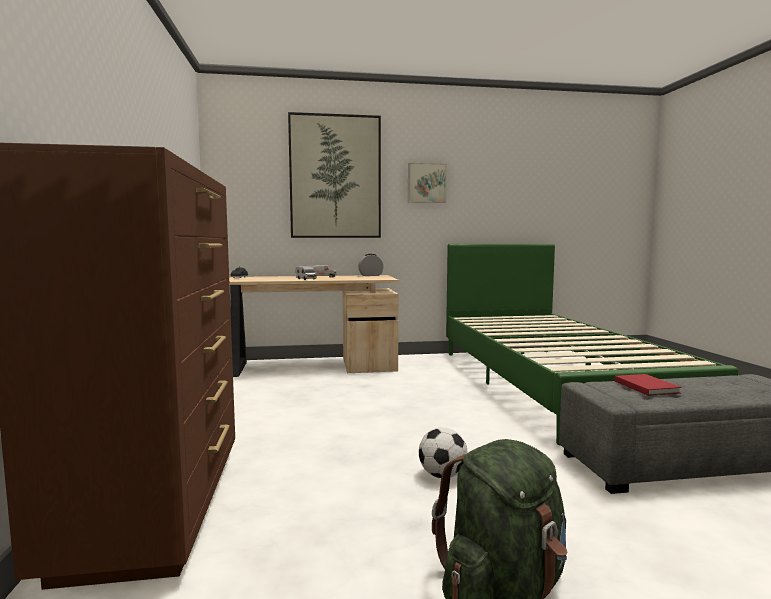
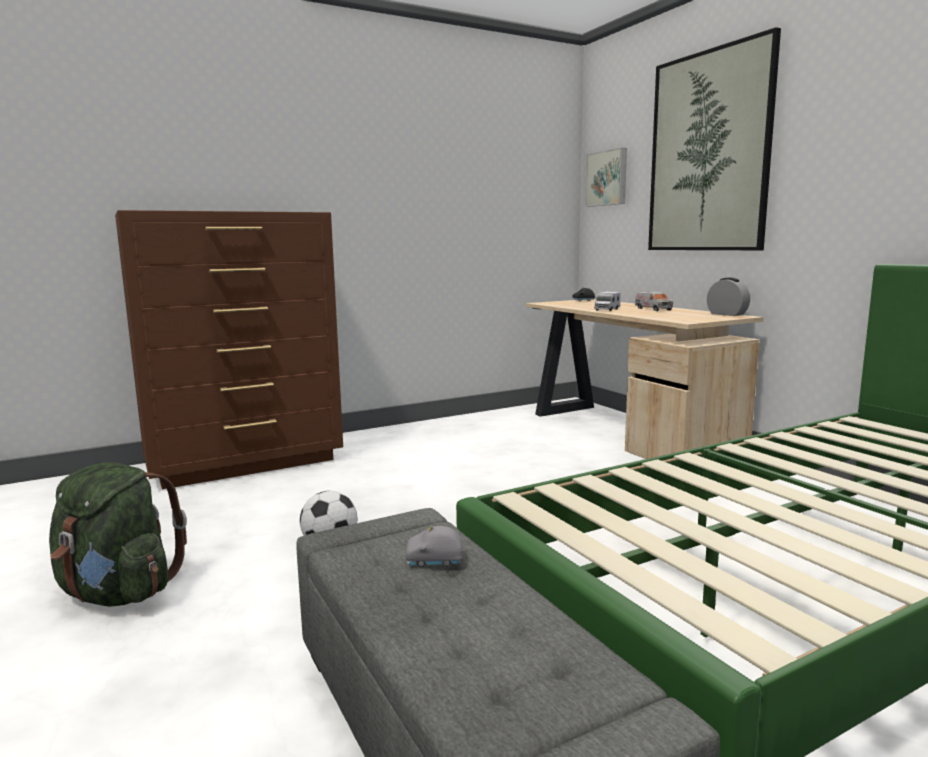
camera: 70 degrees right, 5 degrees up
(426, 183) = (855, 139): picture -> picture (607, 178)
(646, 386) = (434, 560): red book -> grey toy car

